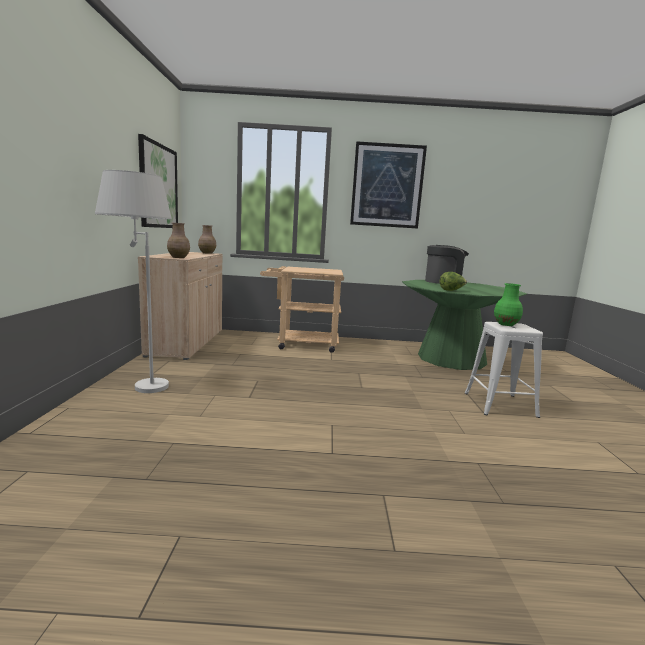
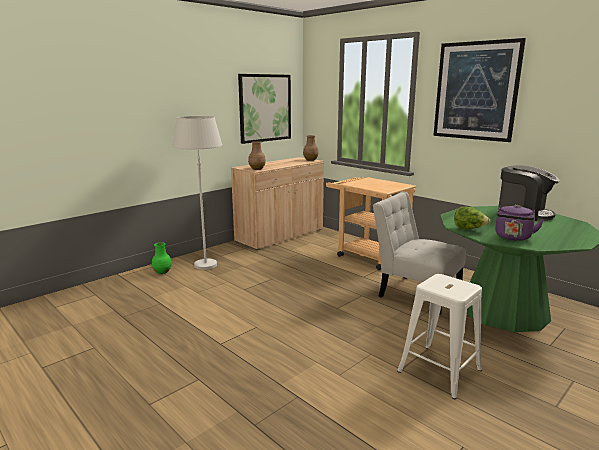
camera: 45 degrees right, 5 degrees up
(387, 361) = (415, 293): none -> white chair
(485, 292) = (513, 238): none -> purple kettle
(506, 324) = (449, 282): green vase -> green vase (162, 272)

